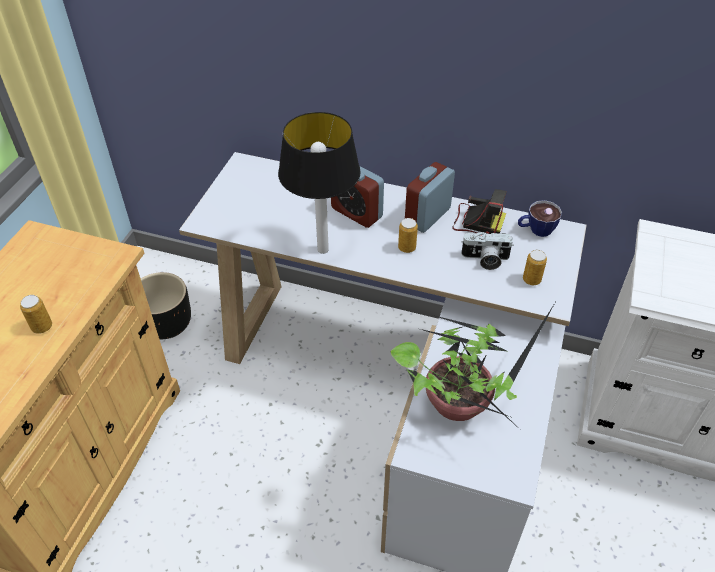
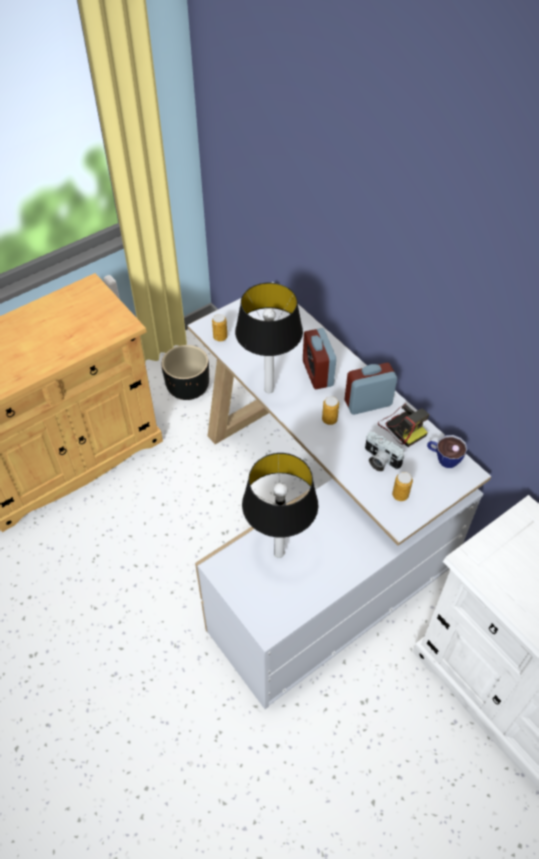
camera: 35 degrees right, 5 degrees up
(42, 327) = (49, 352): can -> can (220, 337)
(459, 403) = (279, 554): potted plant -> table lamp

